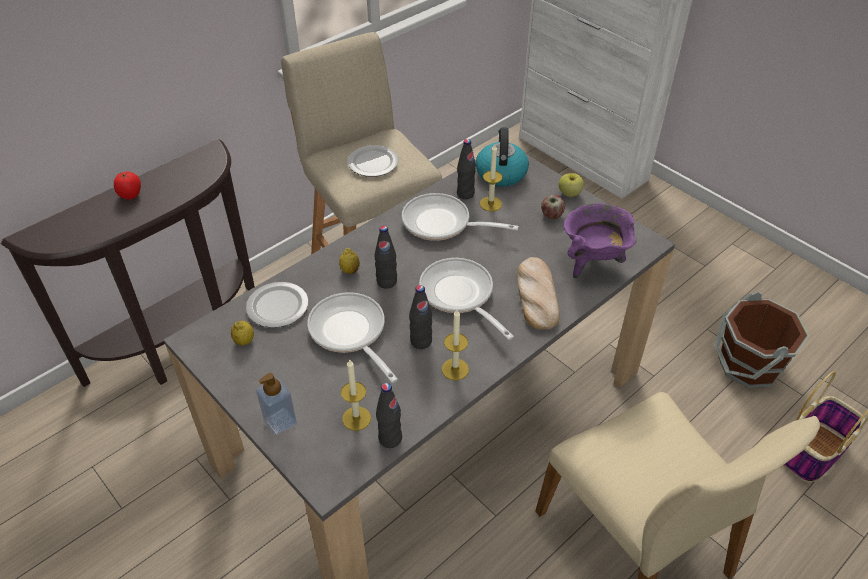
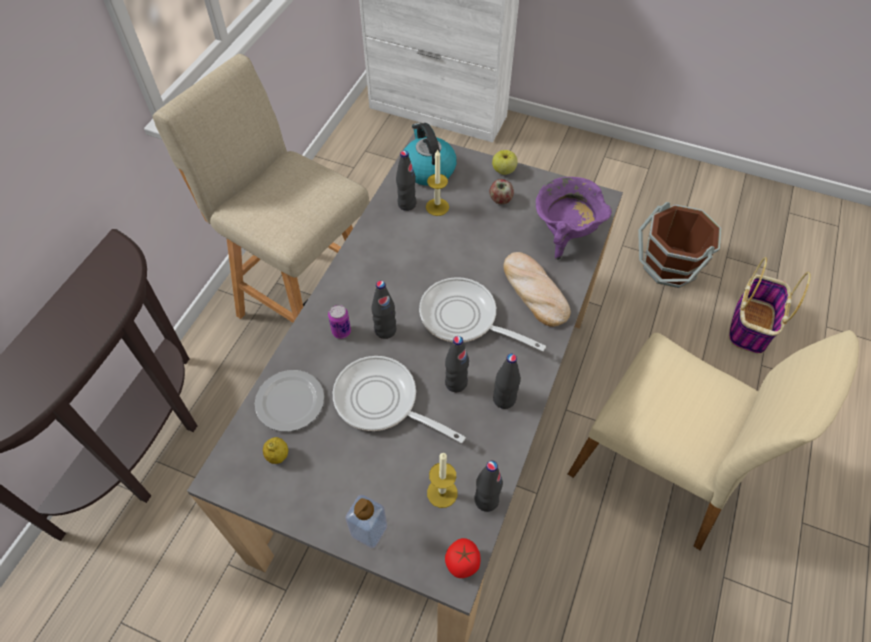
camera: 25 degrees left, 10 degrees up
(131, 195) = (49, 334): tomato -> tomato (462, 563)
(350, 270) = (341, 331): lemon -> can
(373, 162) = (292, 198): plate -> none
(442, 224) = (403, 245): frying pan -> none
(455, 369) = (504, 399): candle -> black bottle

